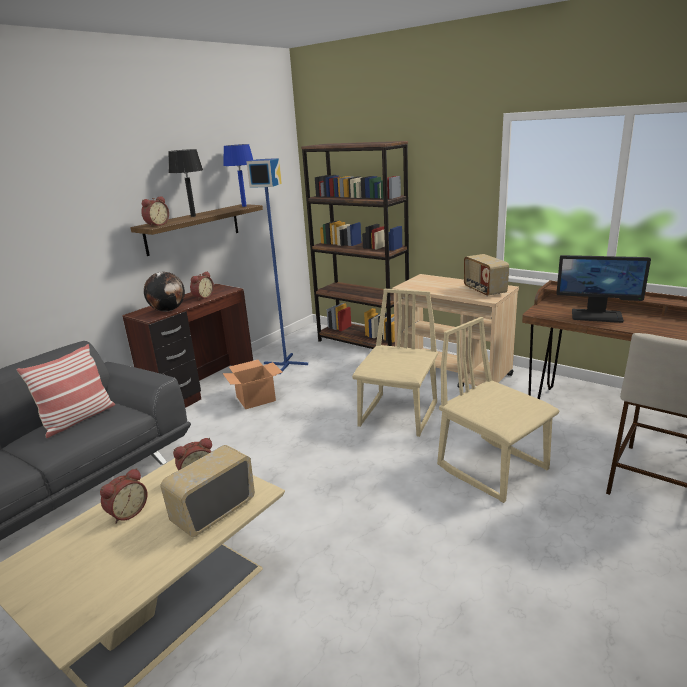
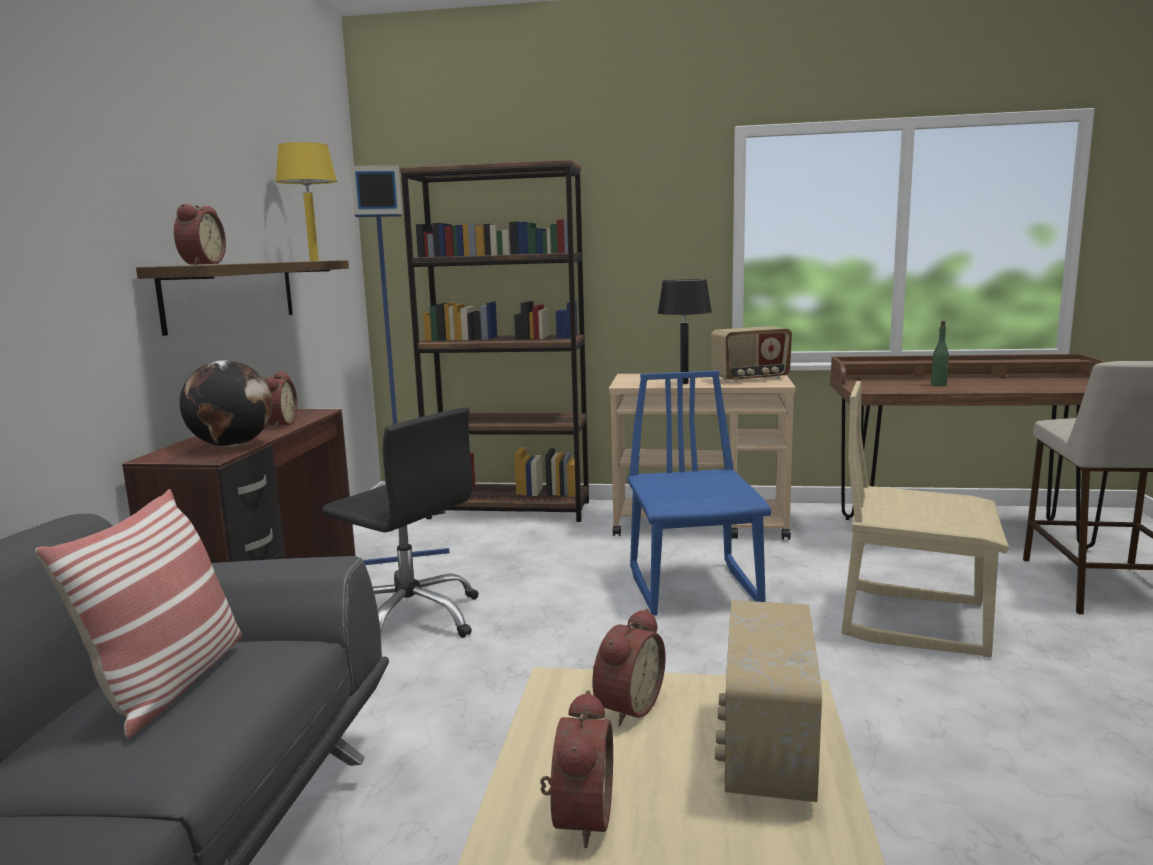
camera: 30 degrees left, 10 degrees down
(193, 216) = (246, 263): black table lamp -> black table lamp (684, 383)
(244, 206) = (313, 260): blue table lamp -> yellow table lamp
(255, 399) = (411, 618): cardboard box -> black office chair
(399, 415) = (695, 588): beige chair -> blue chair
(484, 291) = (750, 379): radio -> radio turned 60 degrees counterclockwise
(597, 315) = (939, 385): monitor -> green bottle

